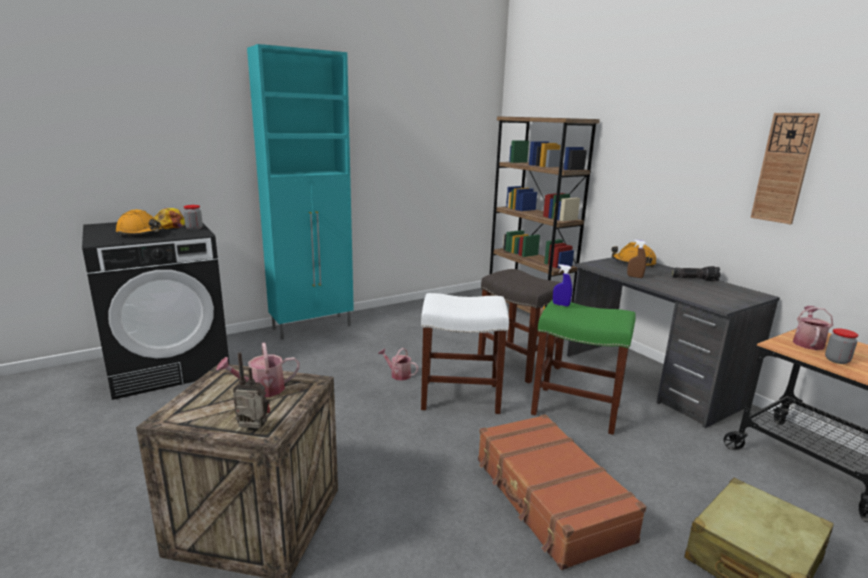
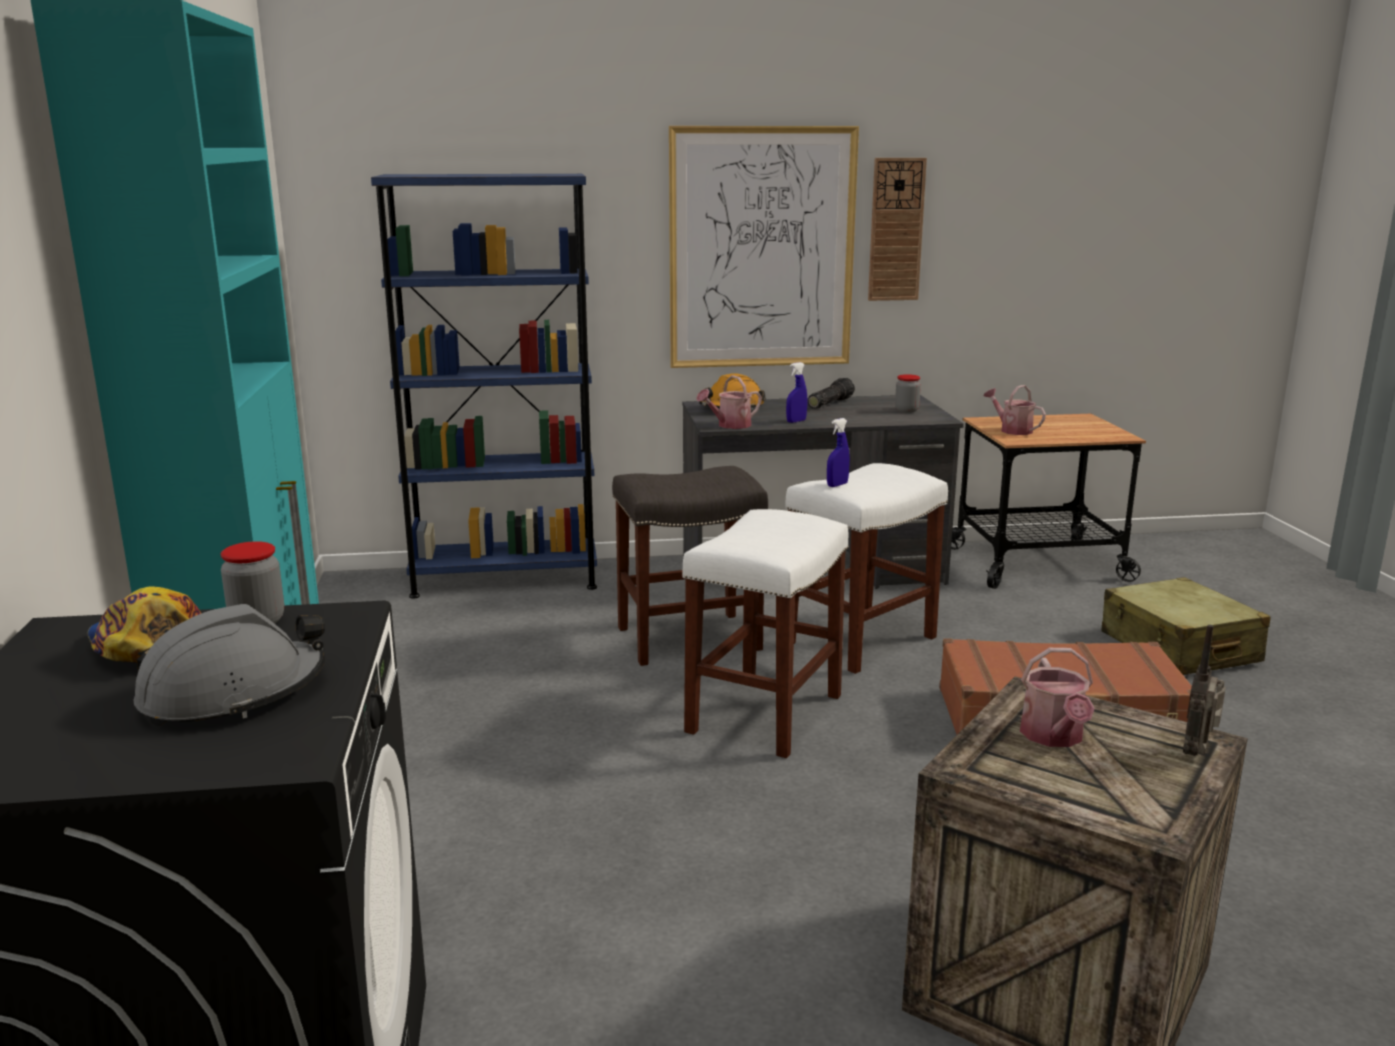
camera: 65 degrees left, 0 degrees up
(140, 234) = (233, 693): orange hard hat -> grey hard hat
(398, 374) = (636, 753): watering can -> watering can (730, 425)
(527, 313) = (505, 578): brown bookcase -> blue bookcase
(574, 409) = (859, 641): green stool -> white stool
(635, 277) = (796, 421): brown spray bottle -> blue spray bottle
(685, 171) = (761, 249): none -> picture
(836, 360) = (1060, 434): jar -> jar (906, 410)

